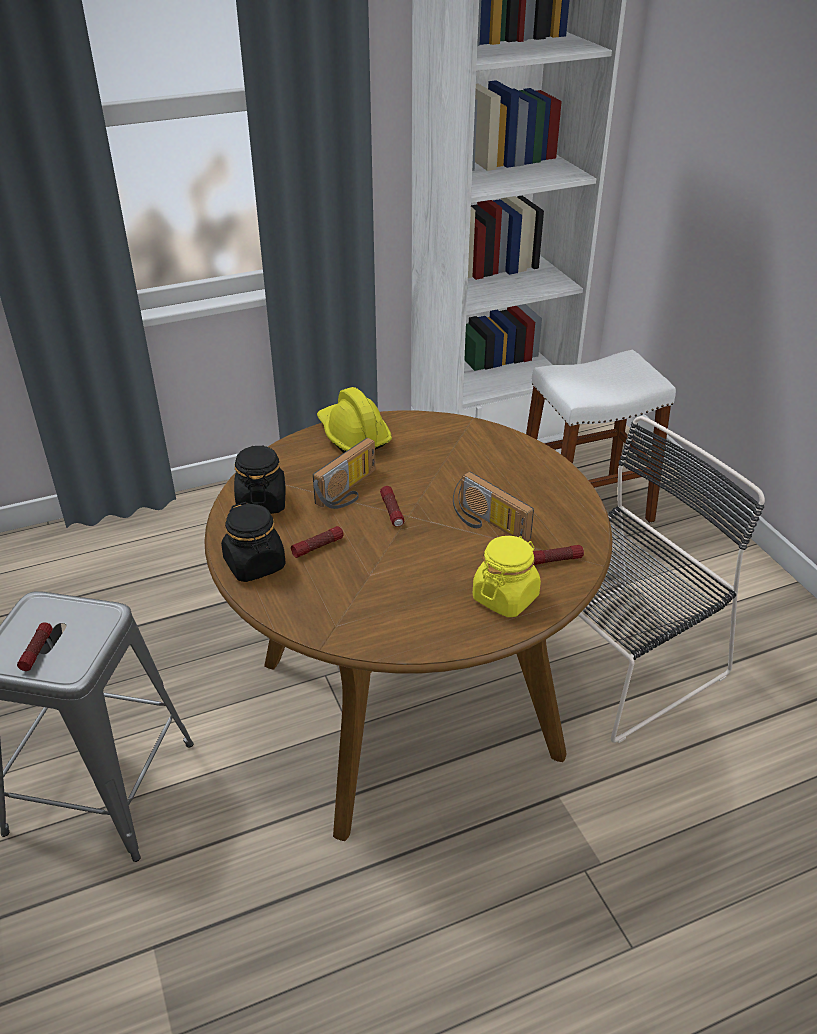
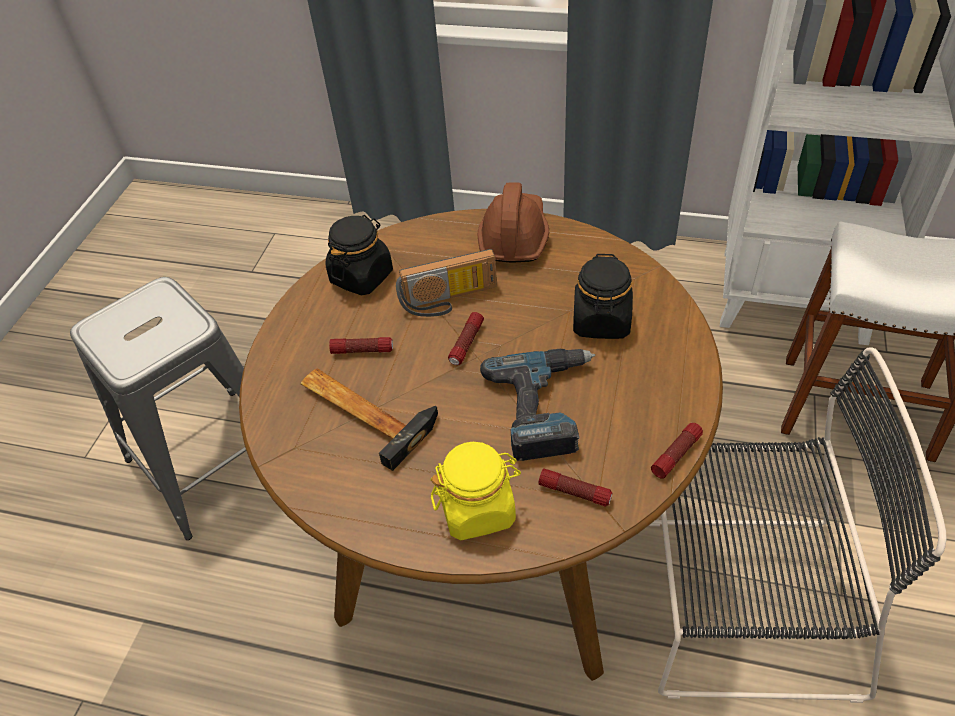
camera: 40 degrees right, 10 degrees up
(37, 651) = (121, 335): flashlight -> flashlight (676, 454)
(255, 564) = (294, 342): black jar -> black jar (601, 321)
(352, 435) = (513, 236): yellow hard hat -> brown hard hat
(362, 581) = (364, 410): none -> hammer
(487, 524) = (546, 407): radio -> power drill

